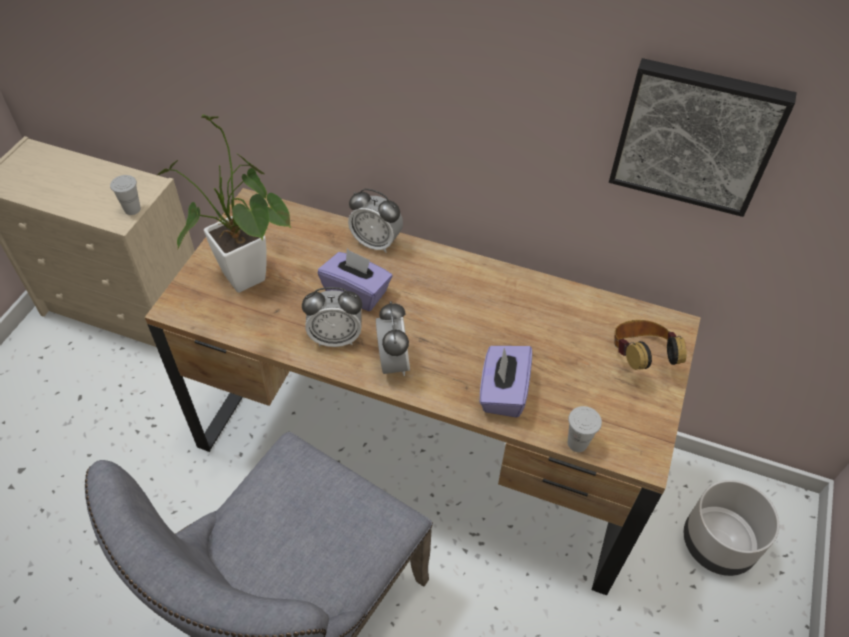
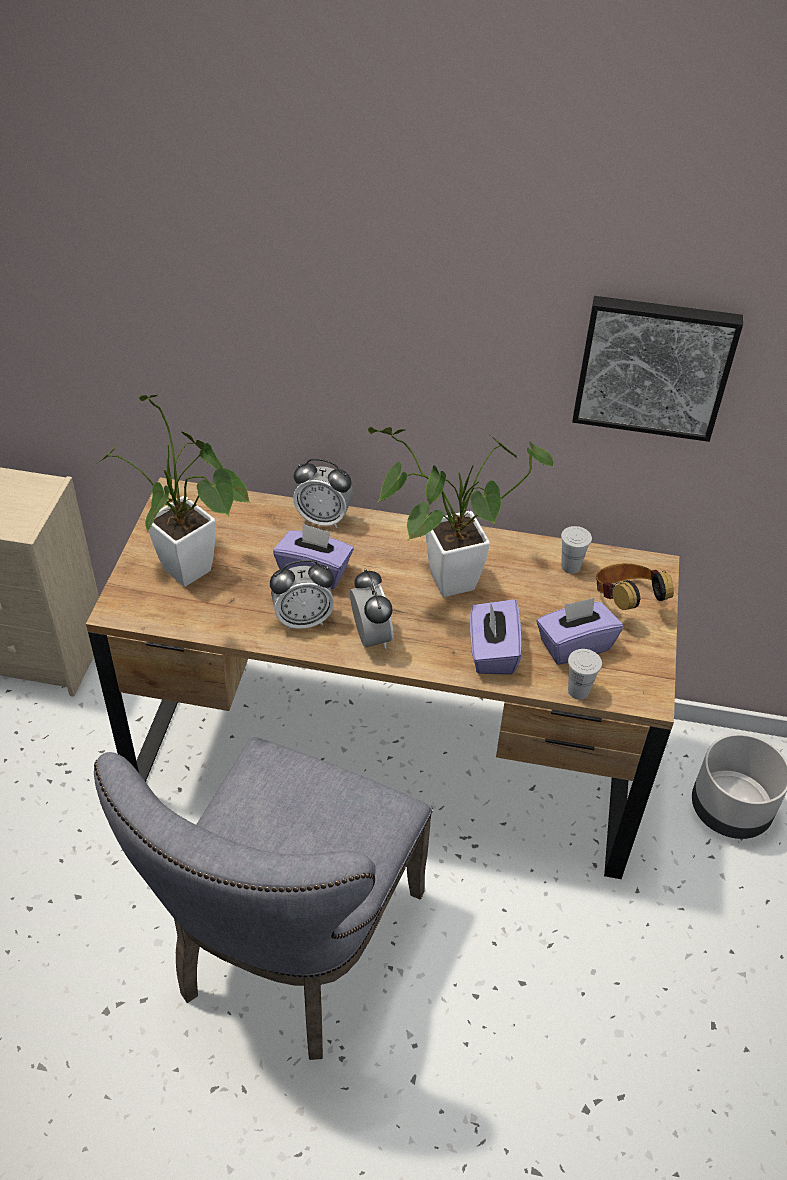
camera: 10 degrees left, 5 degrees down
(132, 209) = (33, 515): white cup -> white cup (570, 566)
(469, 318) = (441, 584): none -> potted plant
(582, 395) = (574, 645): none -> purple tissue box

